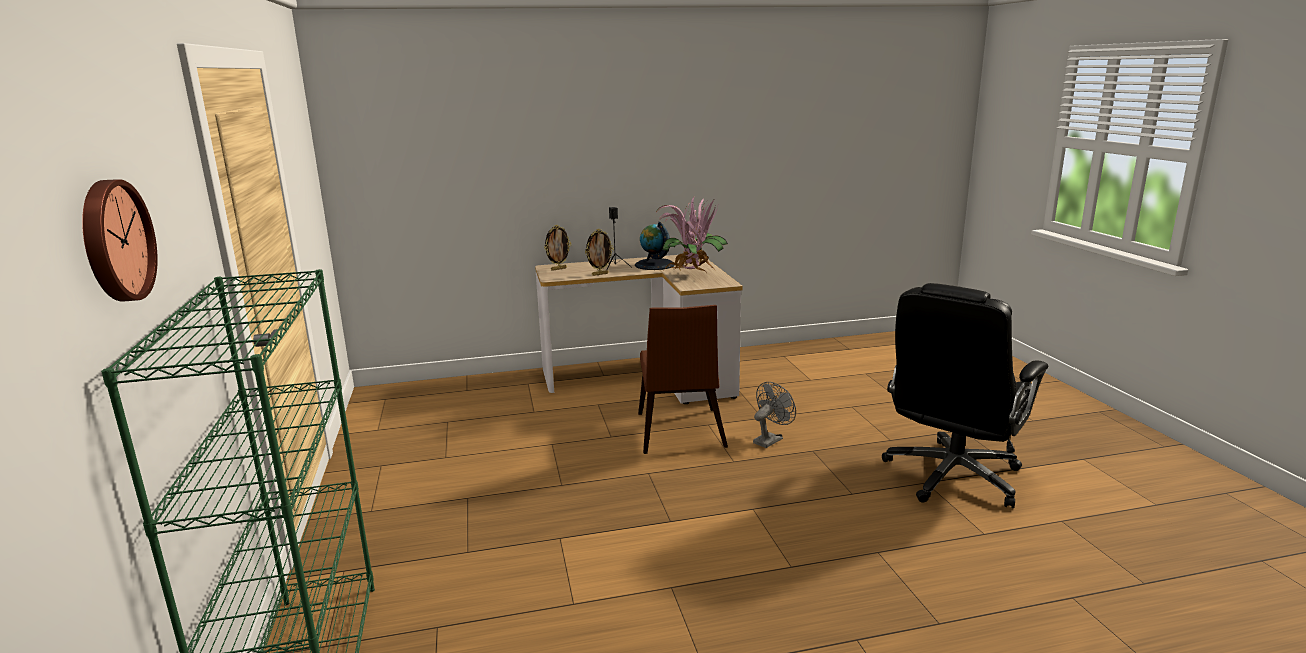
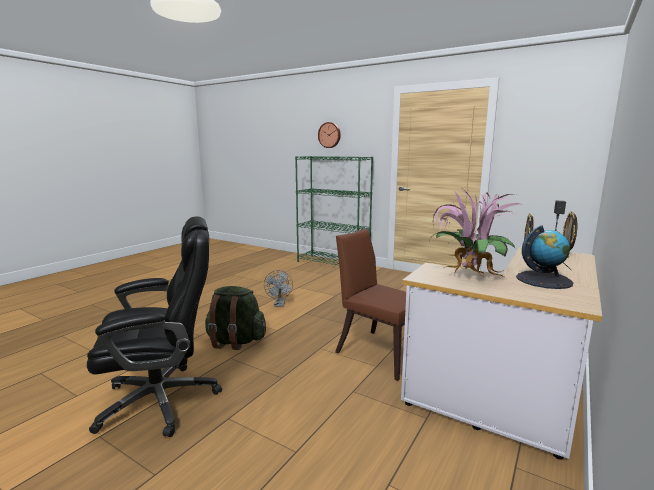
camera: 135 degrees right, 5 degrees down
(770, 439) = (320, 373): grey fan -> grey fan (279, 304)
(829, 515) = (235, 341): none -> green backpack
(951, 477) = (162, 400): black office chair -> black office chair turned 75 degrees clockwise

